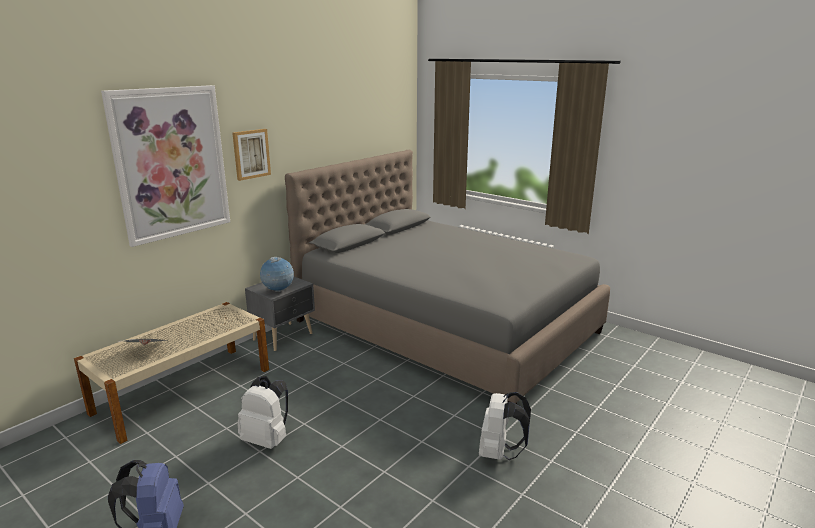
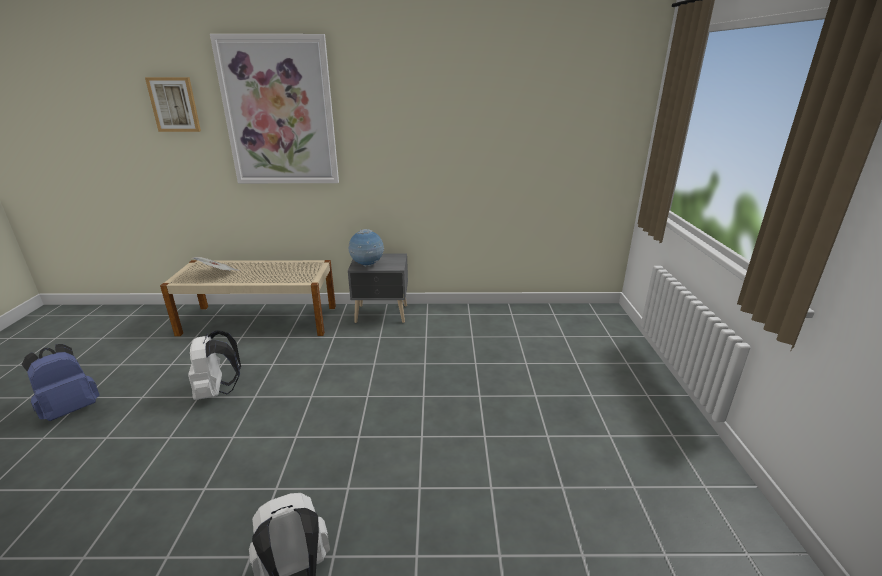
camera: 50 degrees right, 5 degrees up
(251, 154) = (370, 116): picture -> picture (174, 104)
(445, 326) = (527, 384): grey bed -> none

